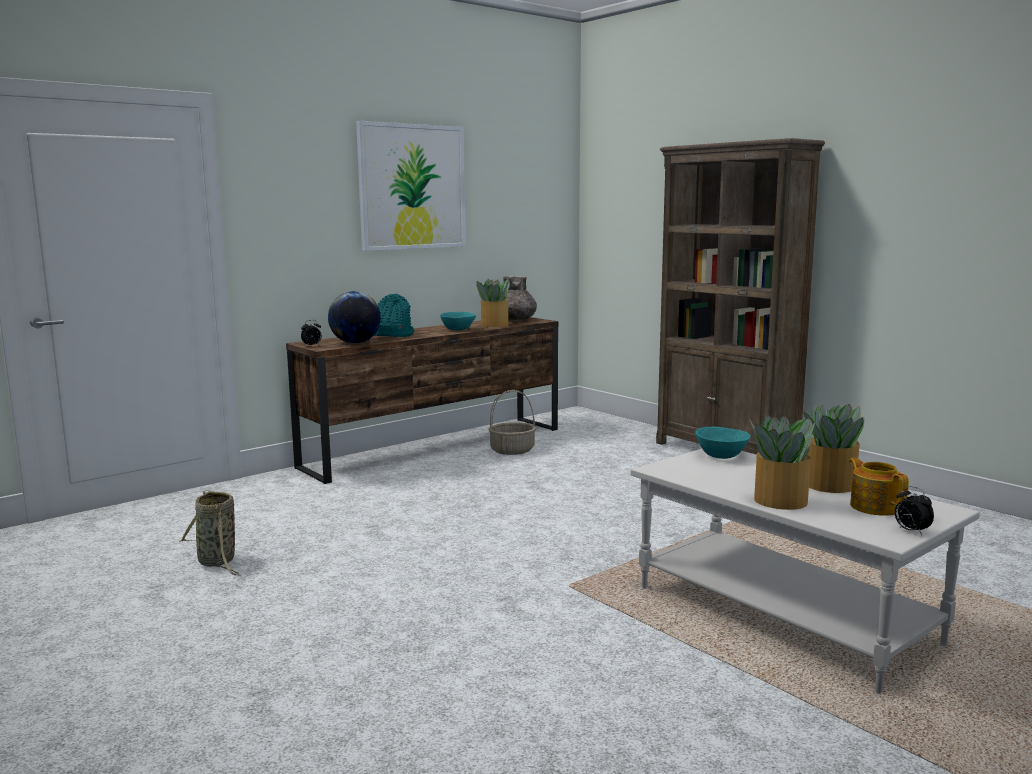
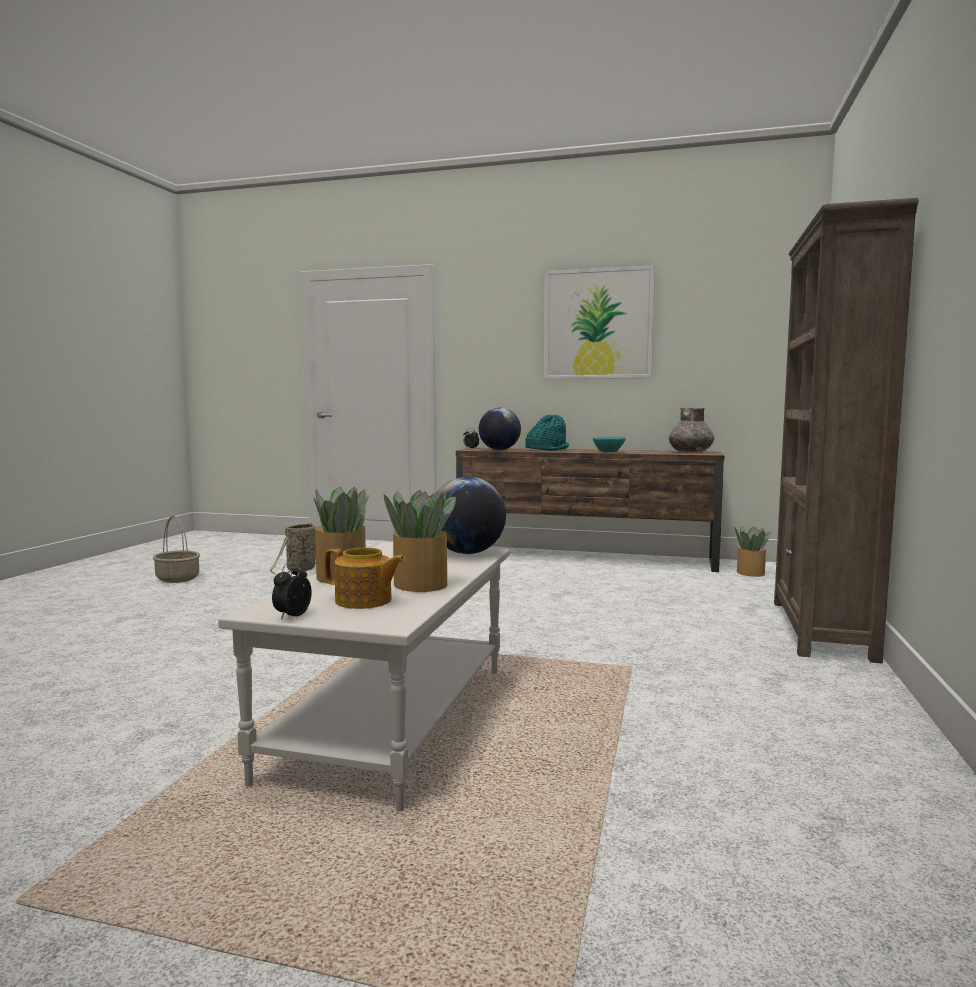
camera: 55 degrees right, 5 degrees down
(494, 325) = (651, 452): potted plant -> potted plant (750, 573)
(512, 450) = (627, 573): basket -> basket (177, 578)
(721, 455) = (467, 553): turquoise bowl -> globe
(875, 506) = (364, 601): teapot -> teapot turned 75 degrees clockwise

